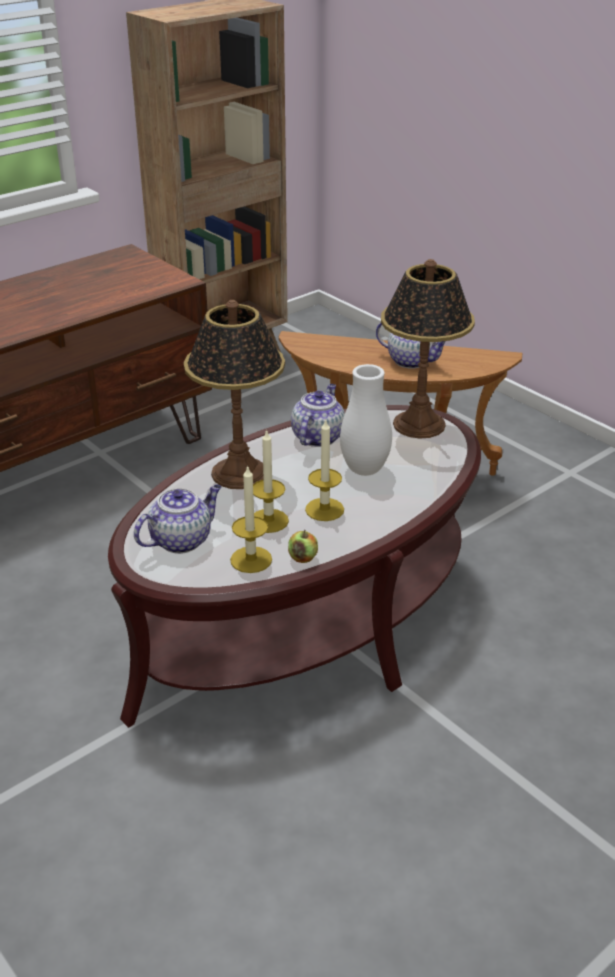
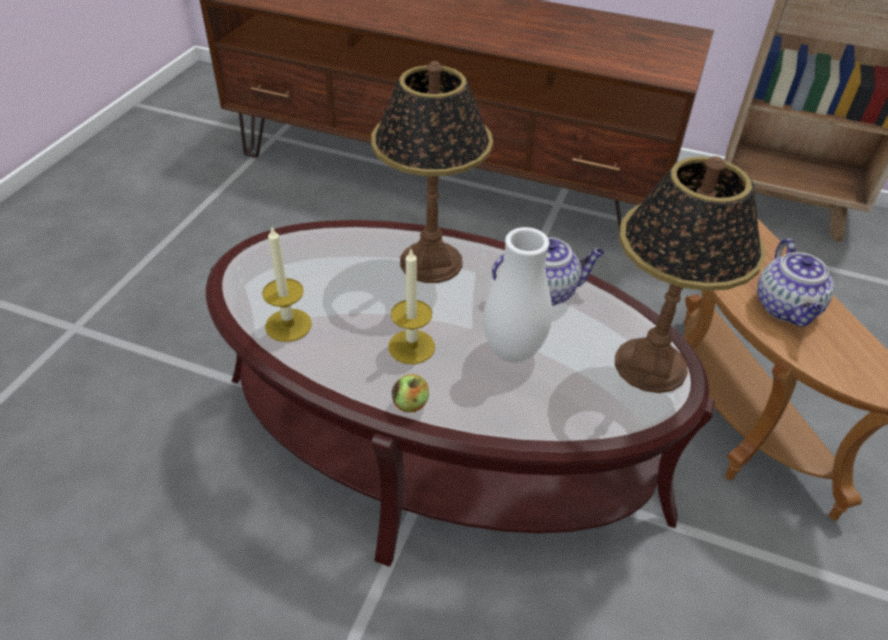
camera: 60 degrees right, 10 degrees up
(181, 540) = (295, 268): teapot -> none
(268, 521) = (363, 313): candle -> none
(303, 558) = (312, 361): apple -> apple (410, 404)

